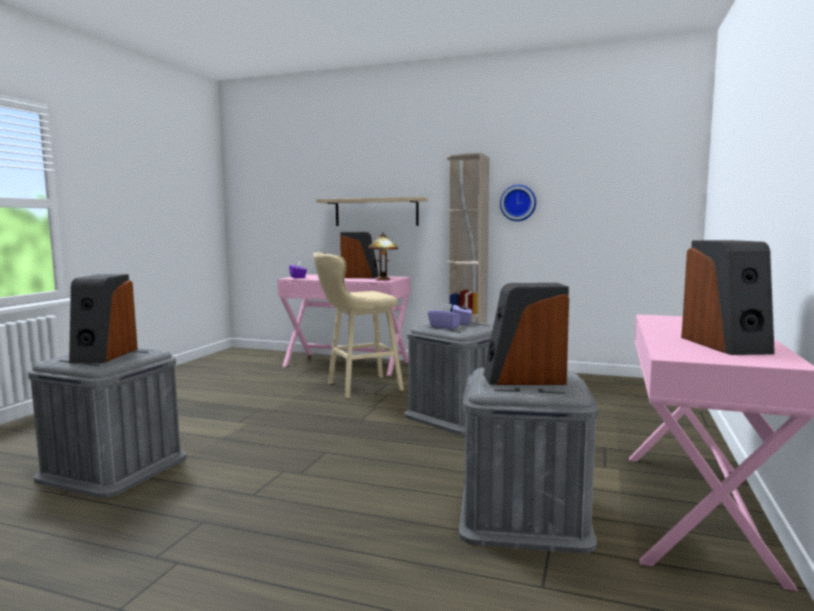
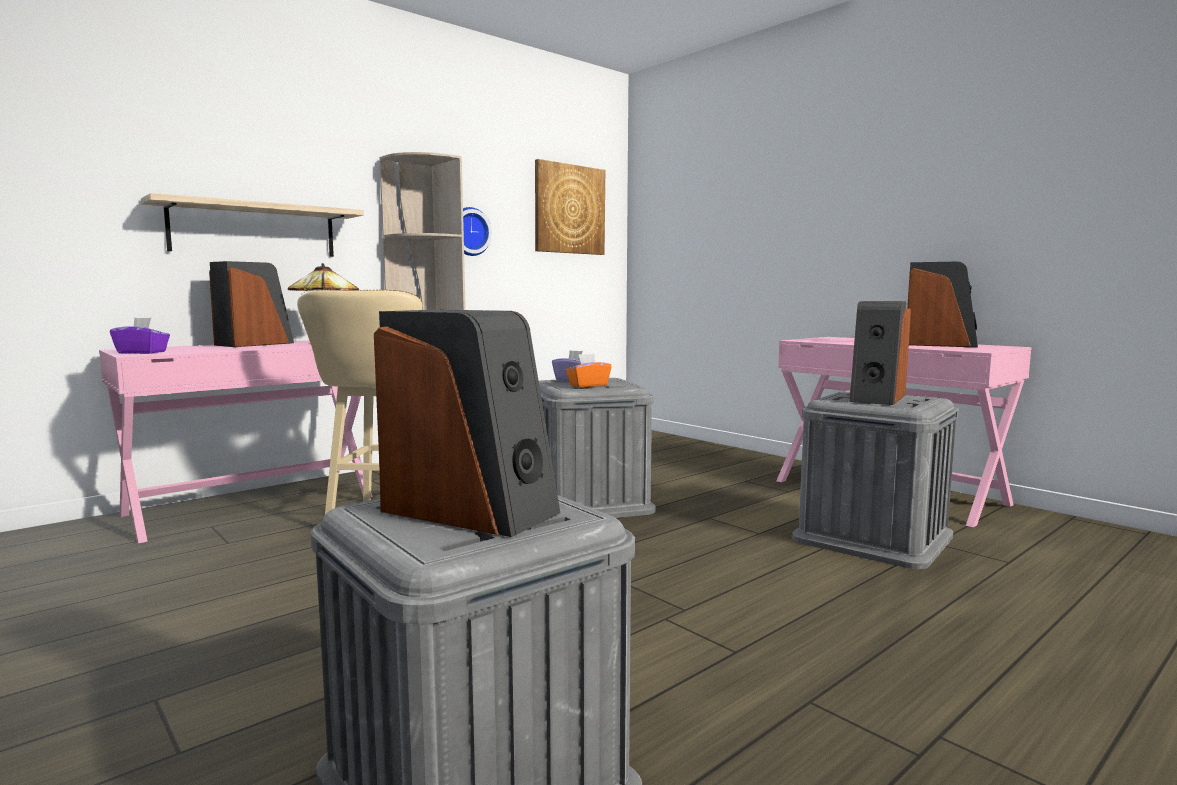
camera: 60 degrees left, 0 degrees up
(444, 327) = (588, 385): purple tissue box -> orange tissue box
(625, 175) = (569, 209): none -> picture

